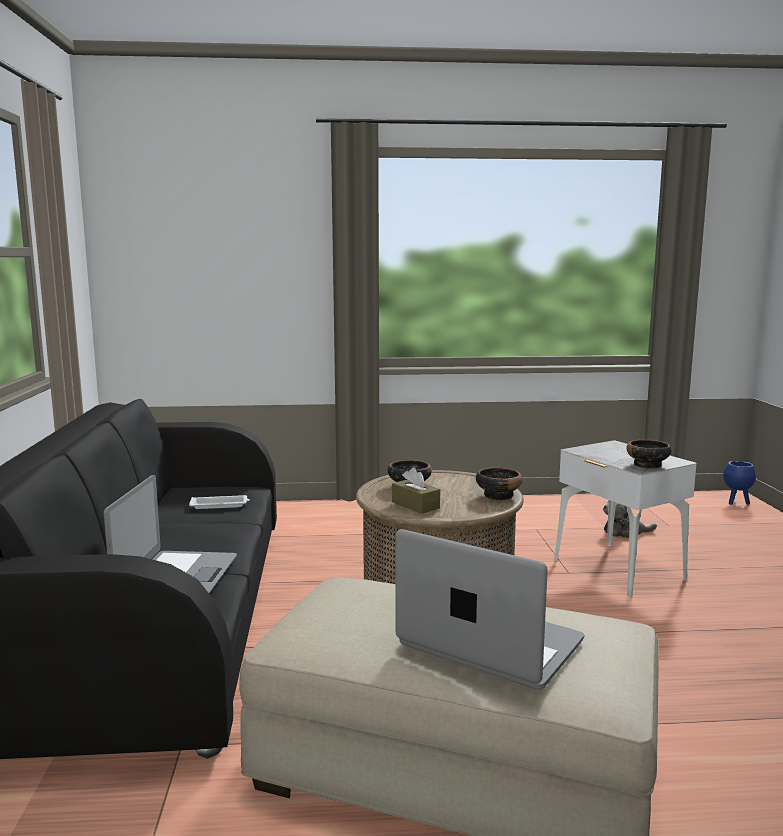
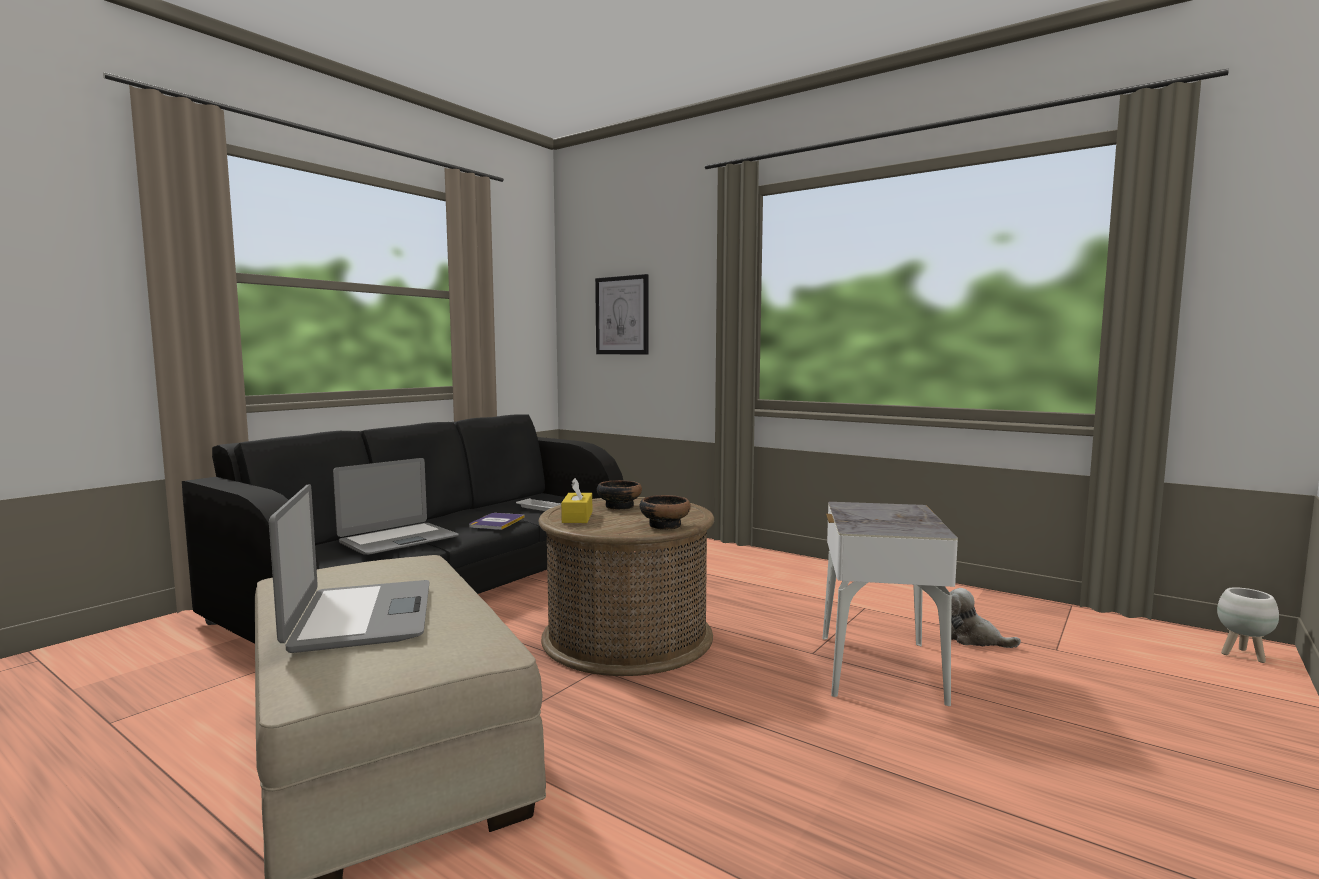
camera: 40 degrees right, 5 degrees down
(196, 271) = (622, 315): none -> picture
(223, 531) = (496, 522): none -> book
(415, 505) = (577, 517): brown tissue box -> yellow tissue box
(647, 465) = (879, 528): bowl -> none
(736, 502) = (1242, 655): blue planter -> white planter

